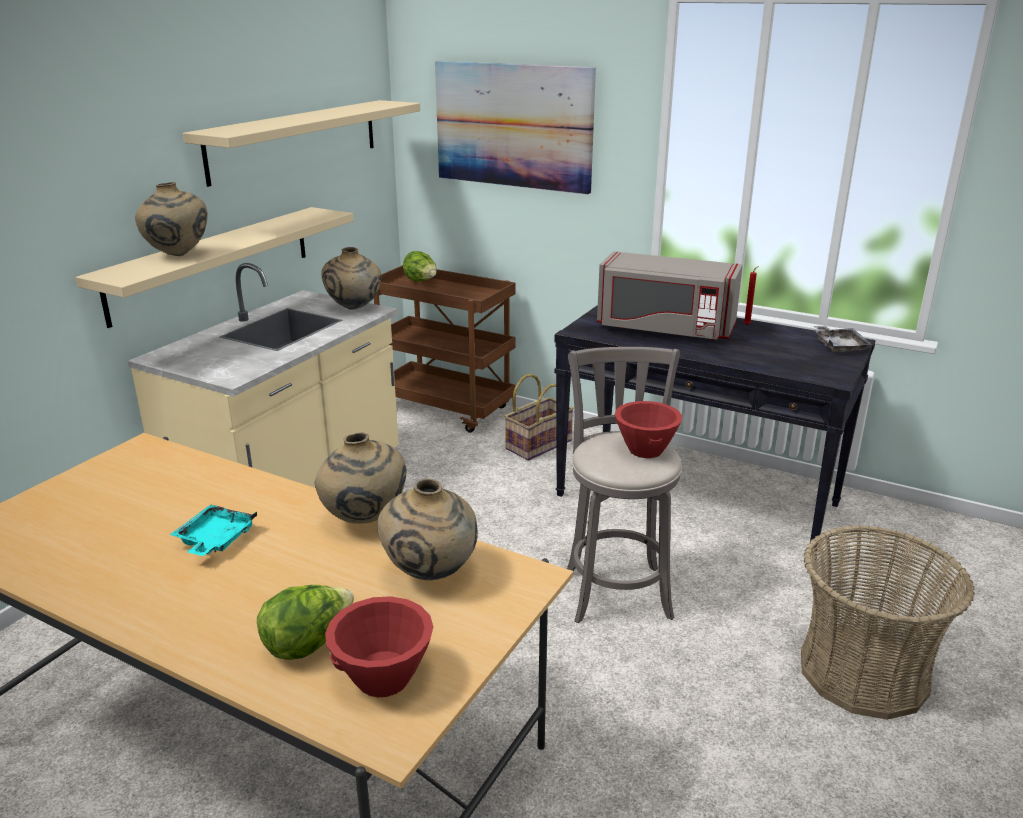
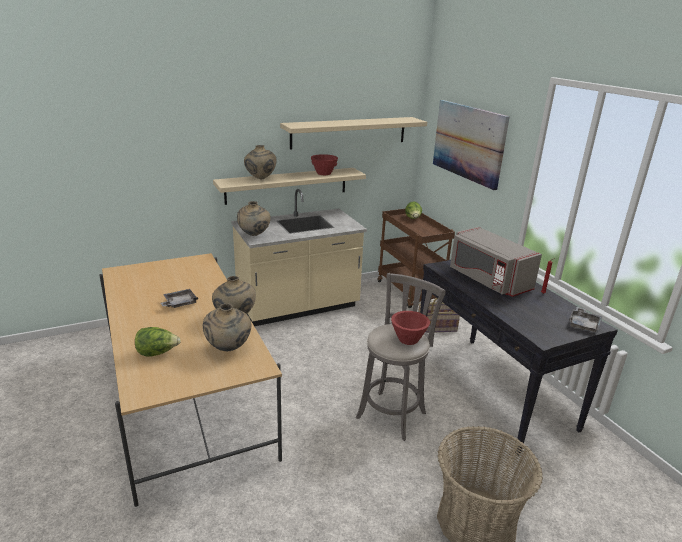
camera: 35 degrees right, 0 degrees up
(215, 540) = (179, 303): turquoise tray -> grey tray
(354, 309) = (347, 223): beige vase -> beige vase (254, 235)
(383, 678) = (162, 377): red bowl -> red bowl (324, 173)

